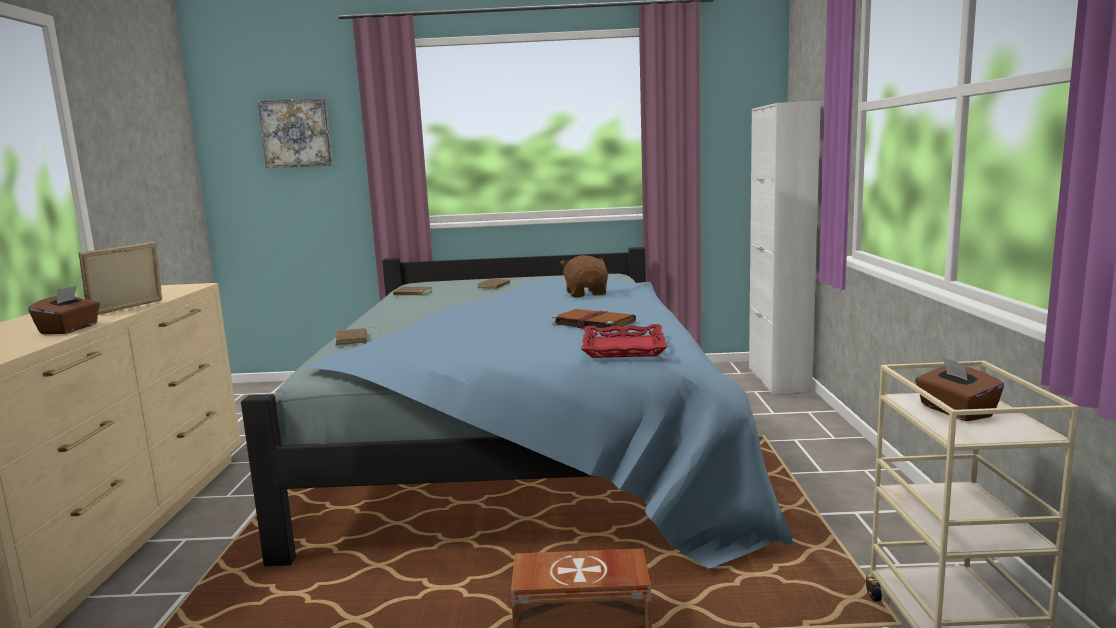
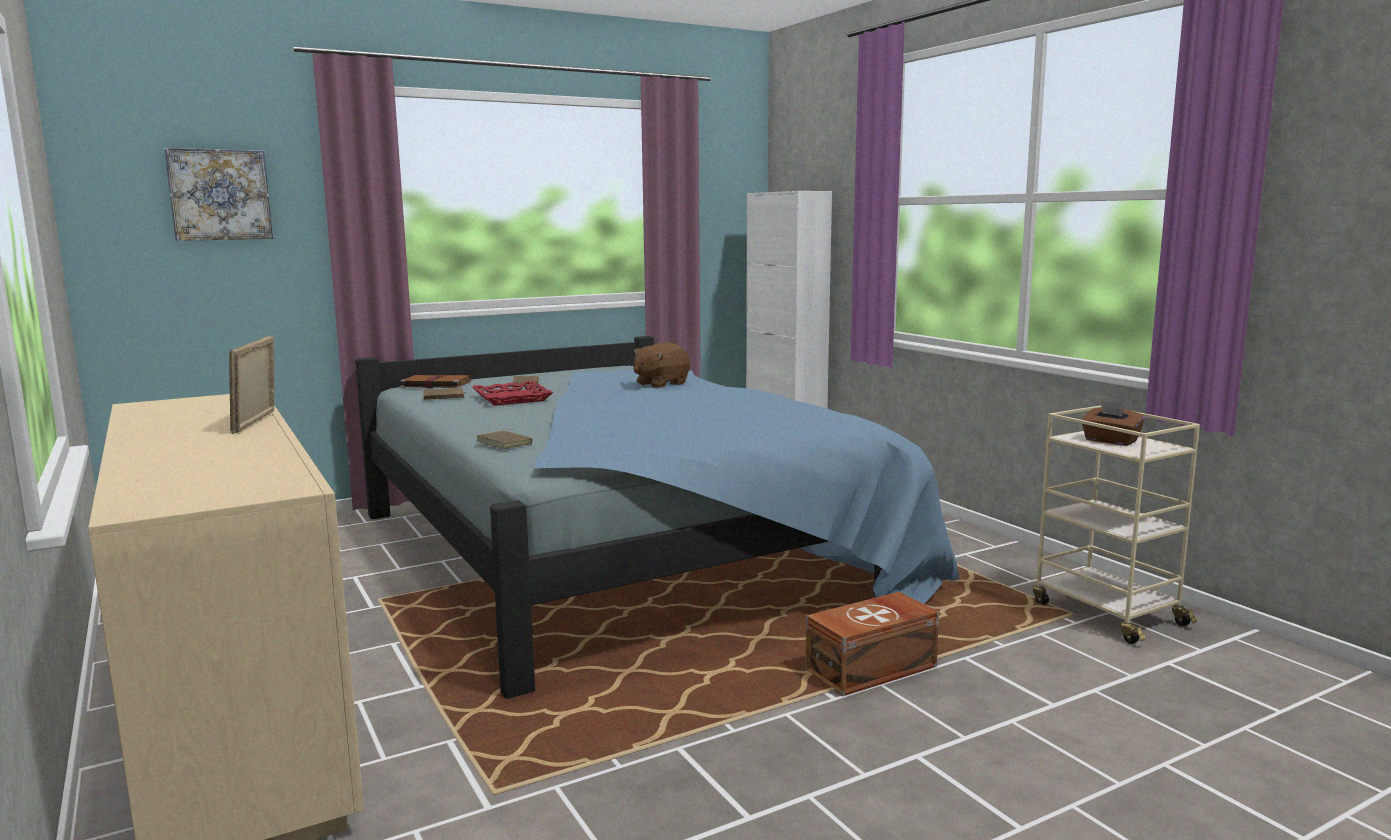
camera: 30 degrees left, 0 degrees up
(70, 329) = (269, 446): brown tissue box -> none
(586, 294) = (660, 384): brown plush toy -> brown plush toy turned 90 degrees counterclockwise
(592, 323) = (738, 407): brown book -> brown book (435, 384)
(624, 348) = (817, 423): red tray -> red tray (513, 398)

